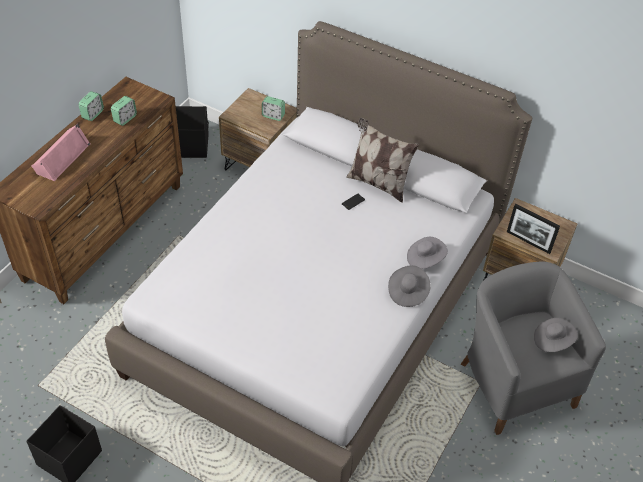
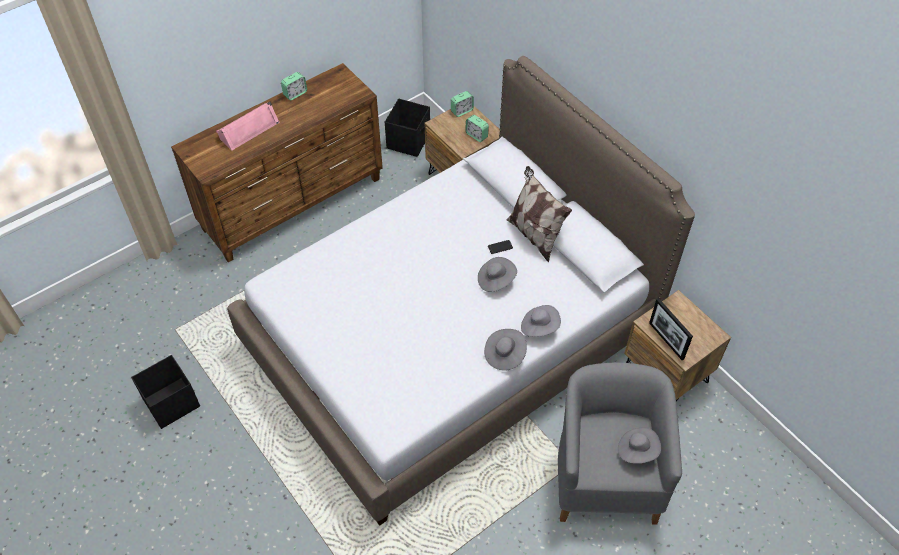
camera: 25 degrees right, 5 degrees up
(125, 119) = (321, 106): alarm clock -> alarm clock (462, 111)
(364, 231) = (495, 280): none -> grey hat

